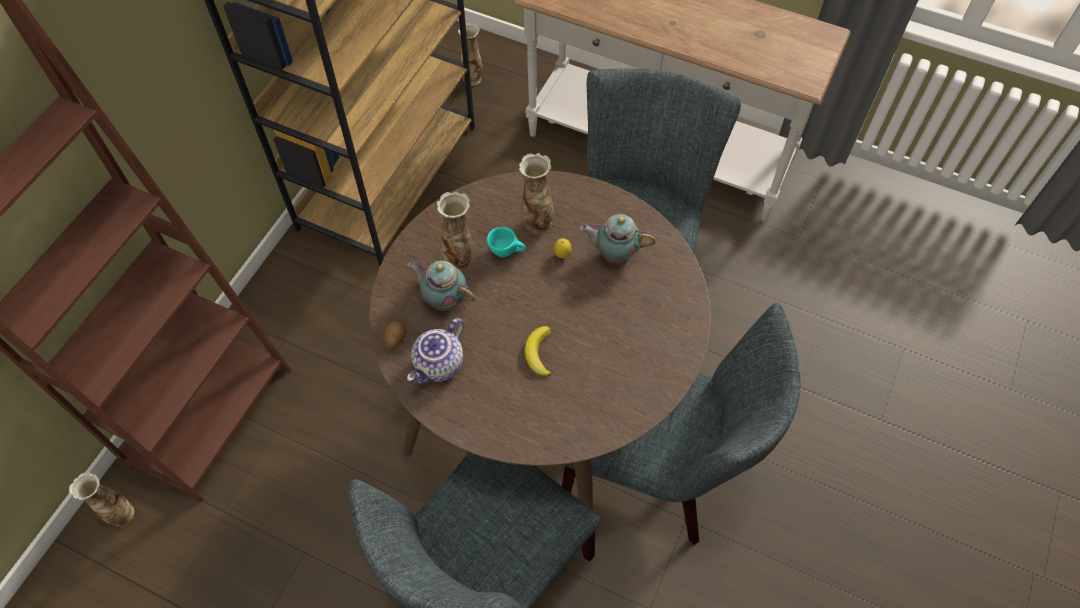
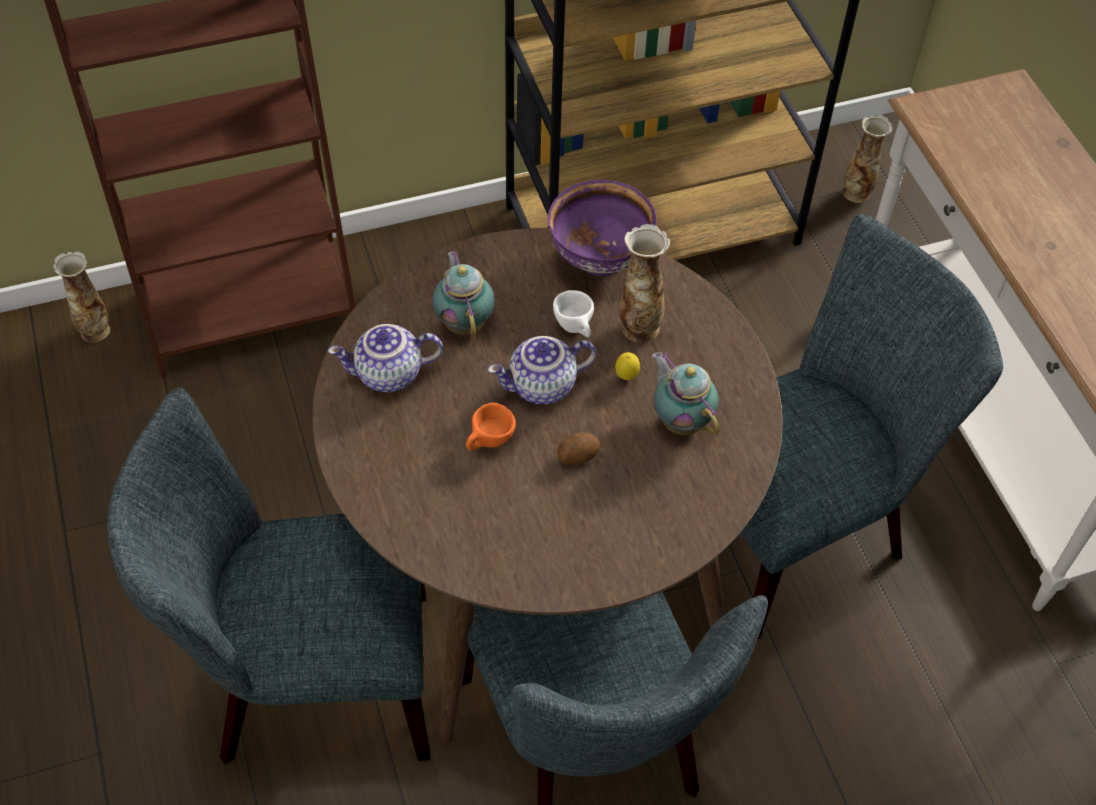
camera: 45 degrees right, 5 degrees down
(394, 338) = (379, 318): potato -> potato (577, 455)
(459, 260) = (521, 299): vase -> none
(473, 204) = (598, 260): none -> purple bowl
(507, 252) = (576, 329): turquoise cup -> white cup
(528, 298) = (542, 387): none -> teapot
(538, 353) = (489, 444): banana -> orange cup

